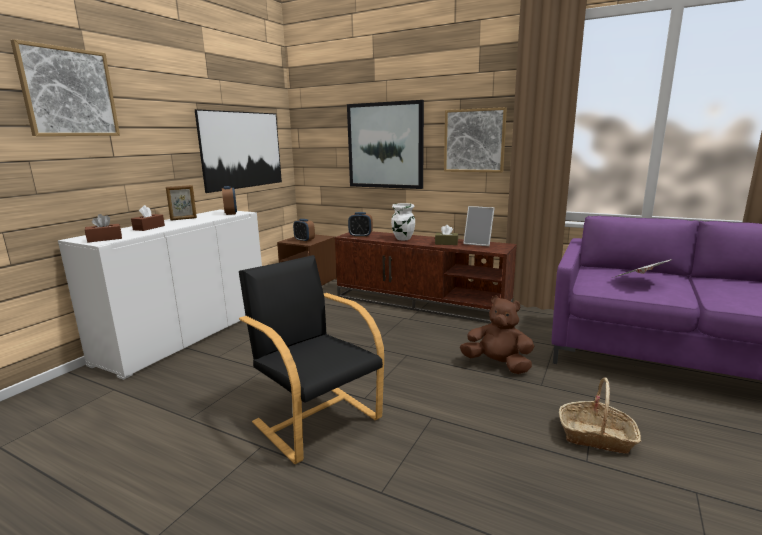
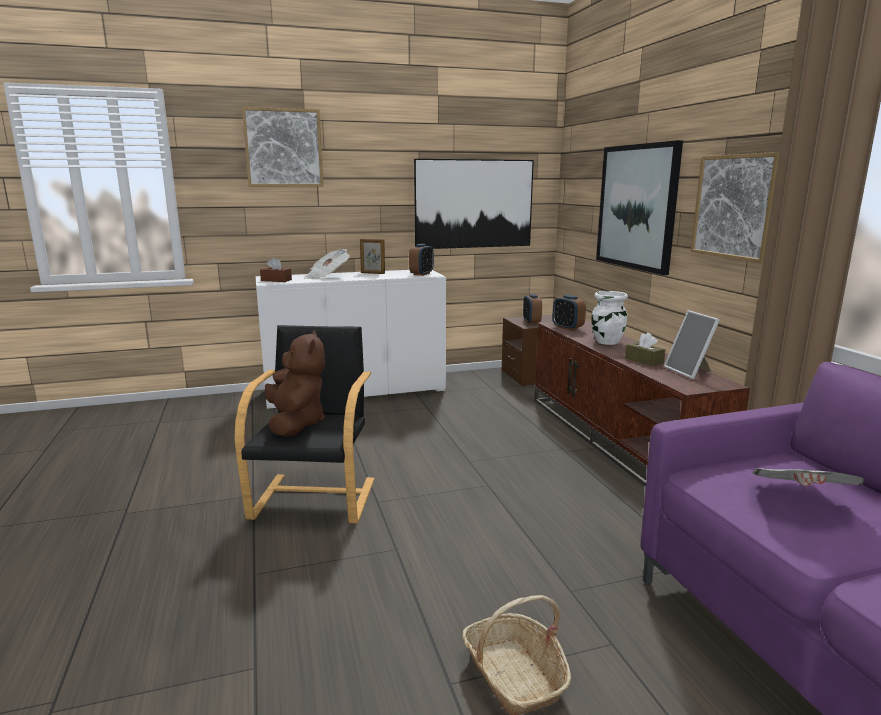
camera: 45 degrees right, 0 degrees up
(149, 228) = (327, 276): brown tissue box -> newspaper
(497, 365) = (565, 543): brown plush toy -> brown plush toy (296, 423)

